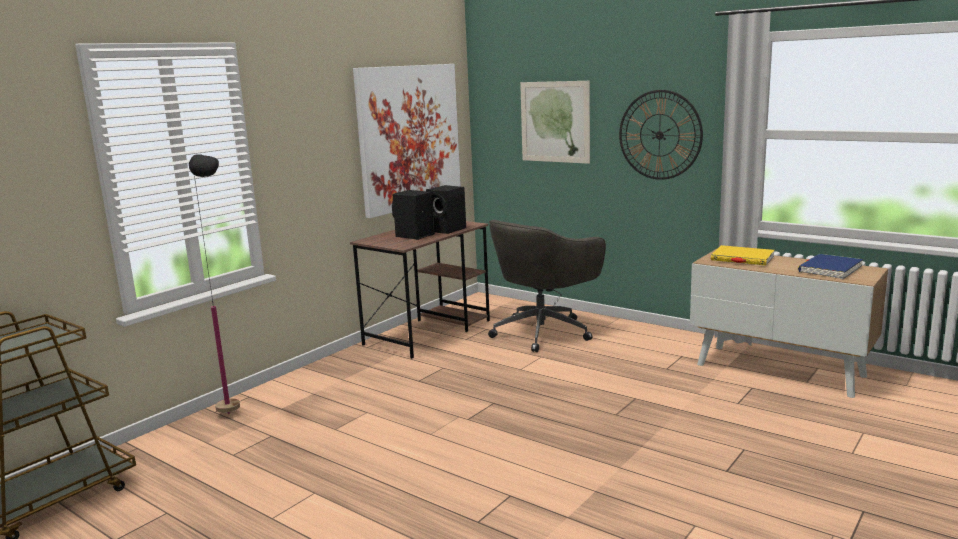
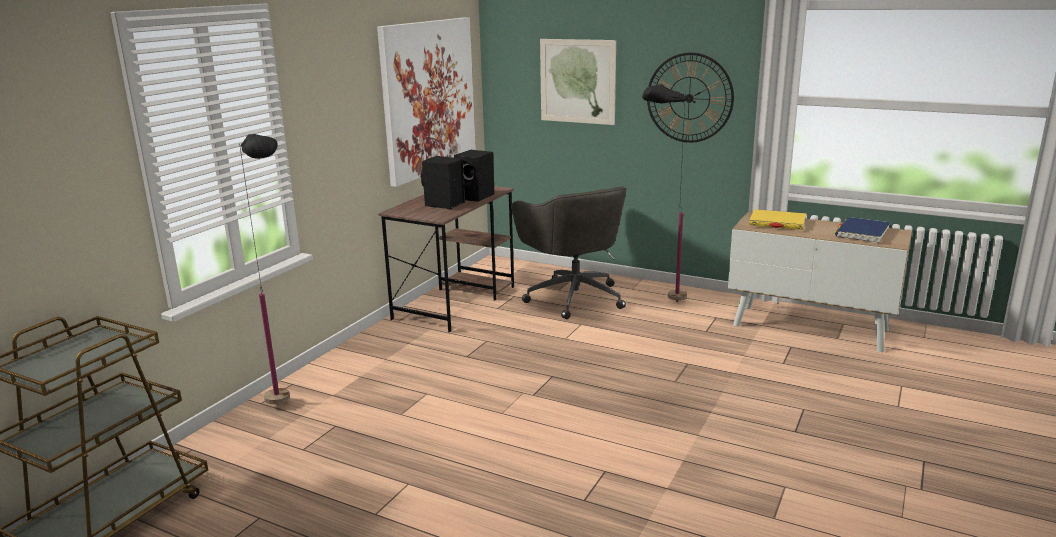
camera: 10 degrees left, 5 degrees up
(544, 332) = (573, 297): grey office chair -> grey office chair turned 60 degrees counterclockwise
(629, 341) = (661, 304): none -> black floor lamp

